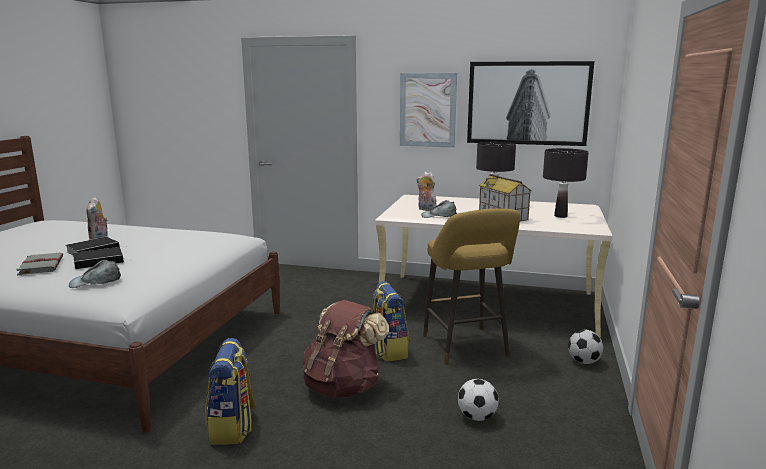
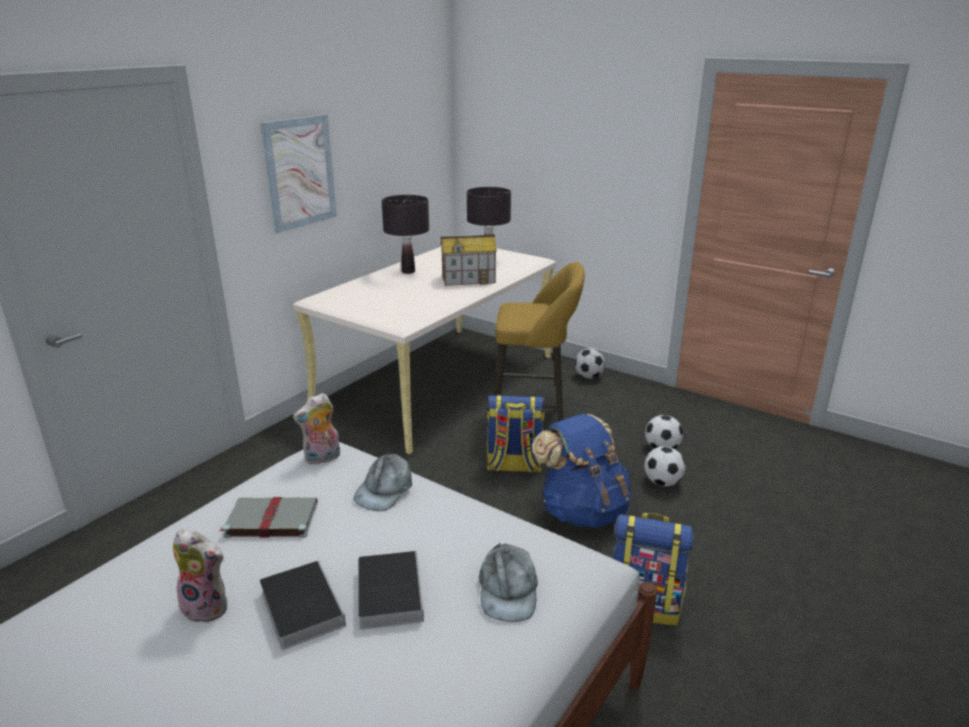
camera: 70 degrees left, 10 degrees up
(41, 265) = (365, 677): grey book -> grey book (270, 520)
(343, 386) = (582, 510): brown backpack -> blue backpack
(413, 422) = (662, 482): none -> football
(425, 209) = (399, 303): plush toy -> plush toy (322, 459)
(439, 216) = (435, 303): grey cap -> grey cap (385, 489)
(528, 103) = (393, 143): picture -> none

